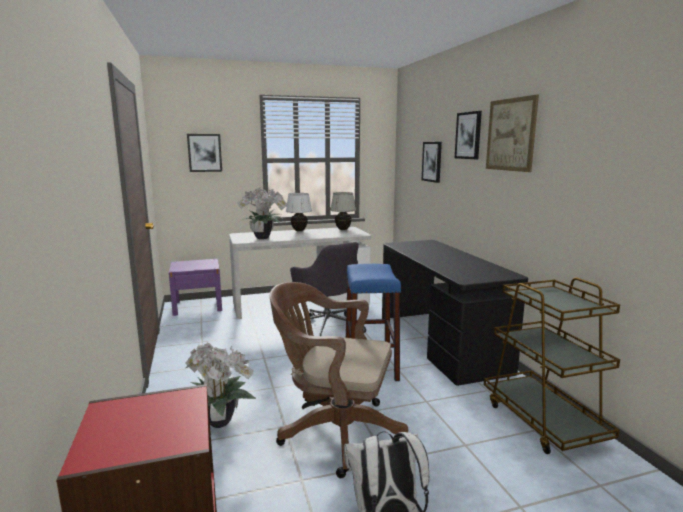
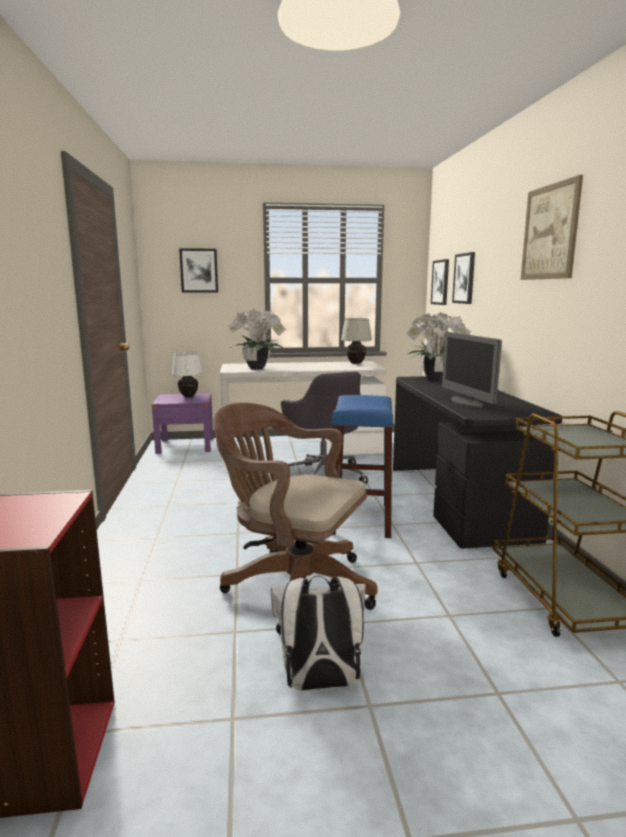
camera: 10 degrees right, 0 degrees up
(218, 421) = (164, 562): potted plant -> potted plant (433, 380)
(299, 231) = (303, 363): white table lamp -> white table lamp (188, 396)
(452, 268) = (467, 403): none -> monitor
(468, 135) = (504, 240): picture -> picture (440, 282)

